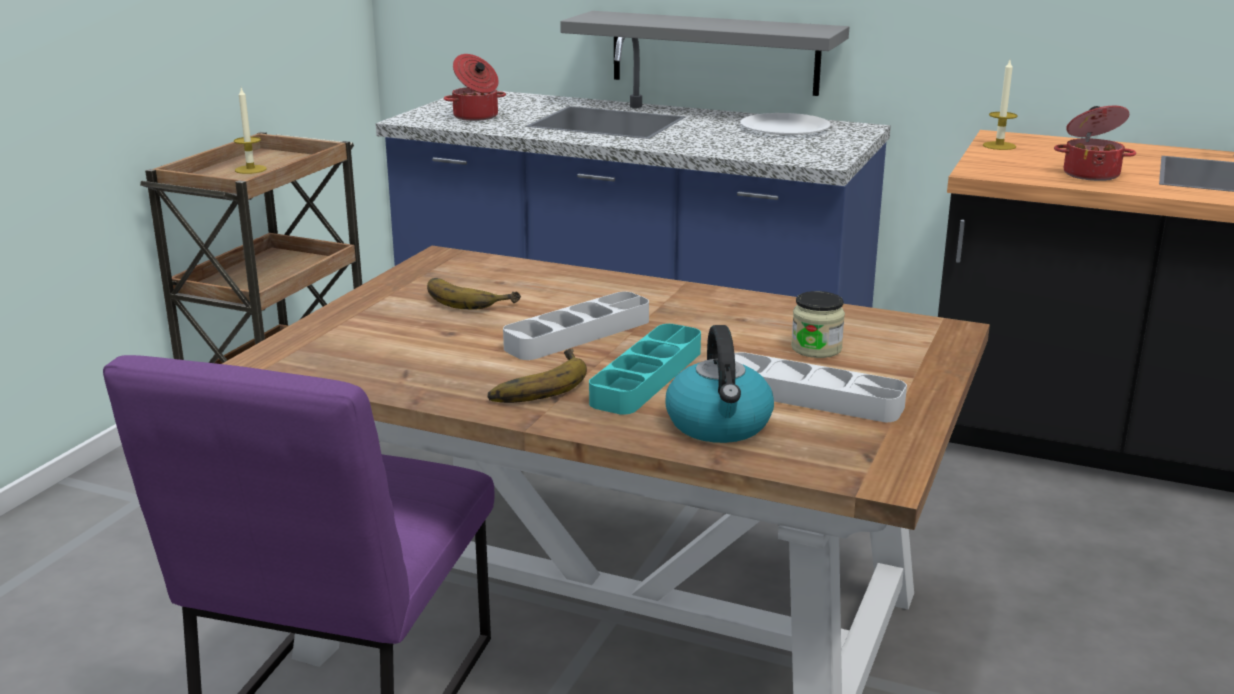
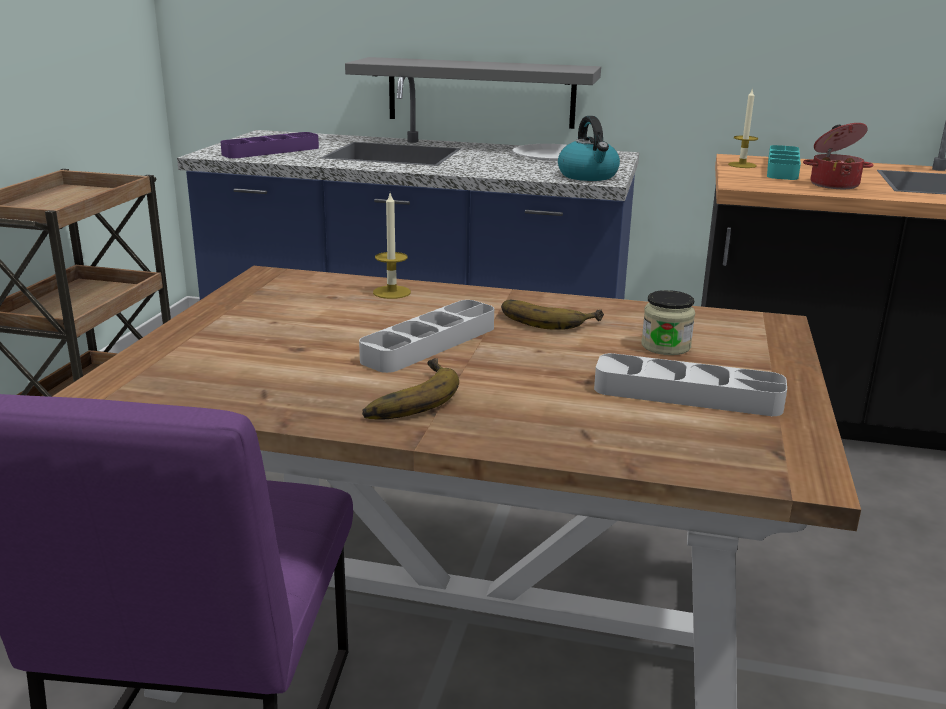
camera: 10 degrees left, 0 degrees up
(250, 169) = (57, 202): candle -> candle (392, 292)
(470, 298) = (308, 313): banana -> banana (548, 318)
(476, 117) = (271, 151): cooking pot -> purple tray
(647, 377) = (517, 383): turquoise tray -> turquoise tray (782, 168)
(719, 425) = (614, 429): kettle -> kettle (588, 176)

